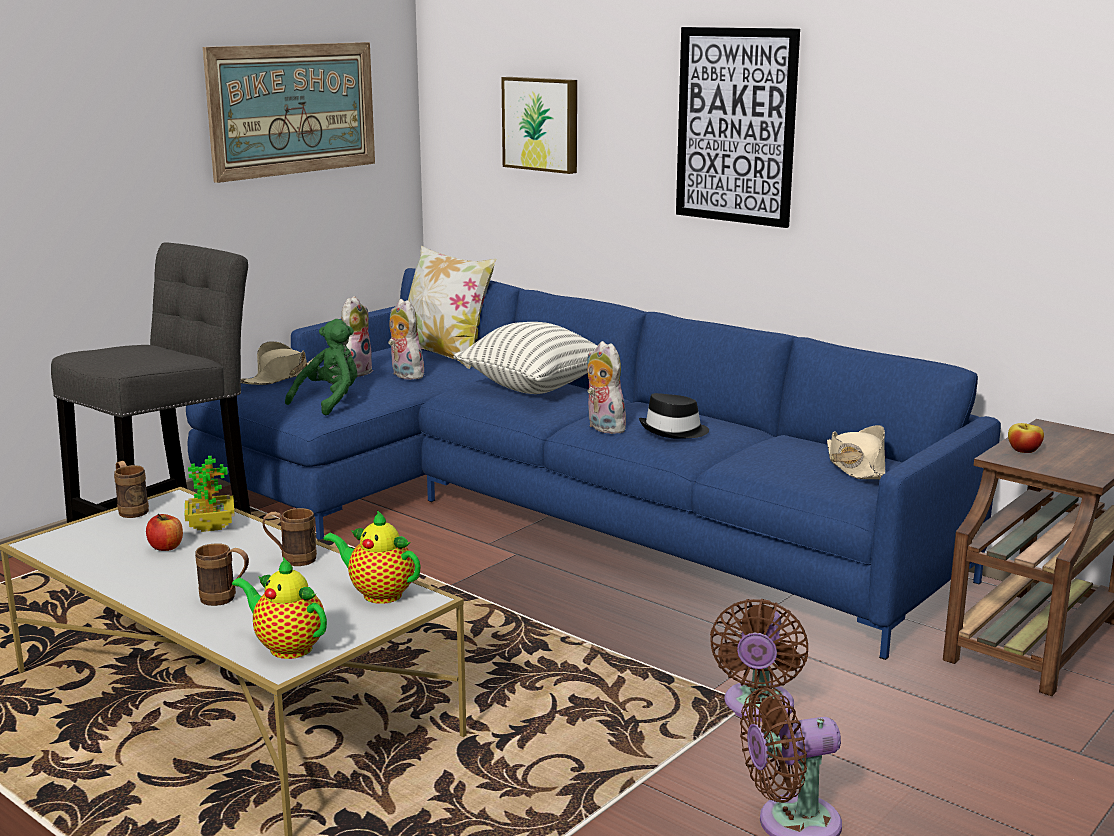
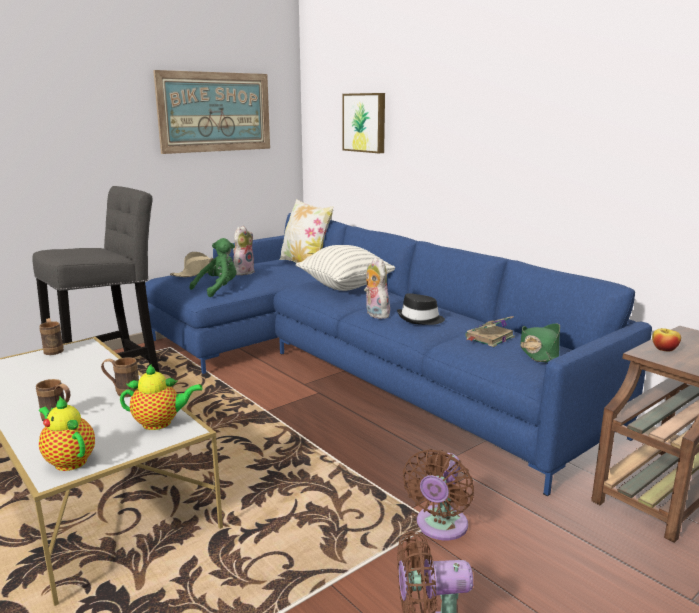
camera: 10 degrees right, 0 degrees up
(166, 547) = (53, 377): apple -> none
(211, 527) = (91, 364): potted plant -> none
(378, 594) = (160, 423): teapot -> teapot turned 135 degrees clockwise
(404, 375) = (272, 275): plush toy -> none
(736, 126) = (478, 117): picture -> none
(782, 452) = (489, 338): none -> book
(856, 467) = (538, 352): beige hat -> green hat

